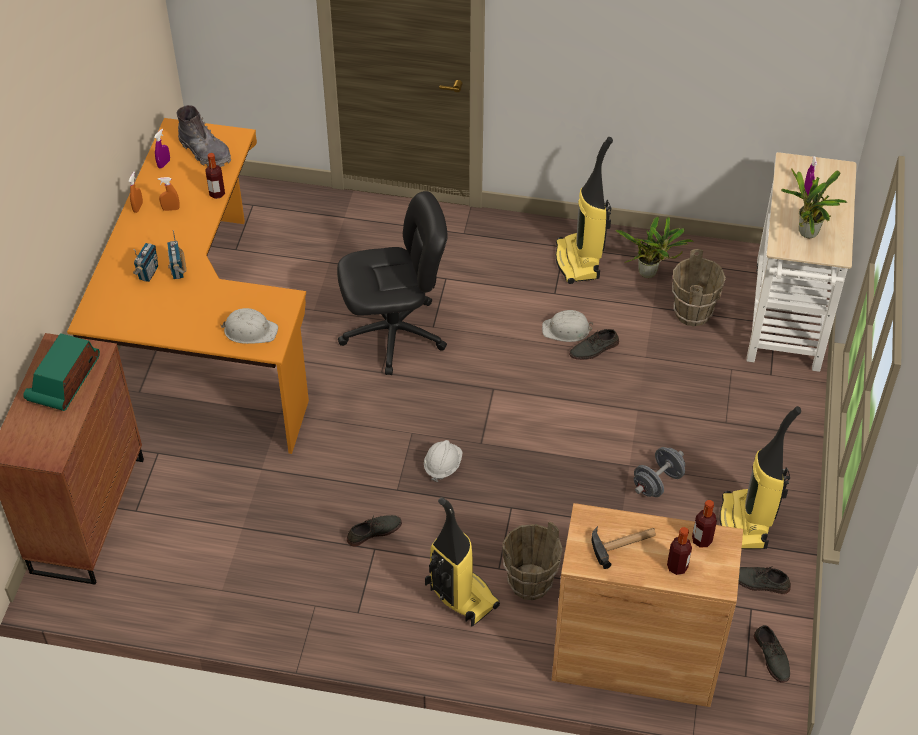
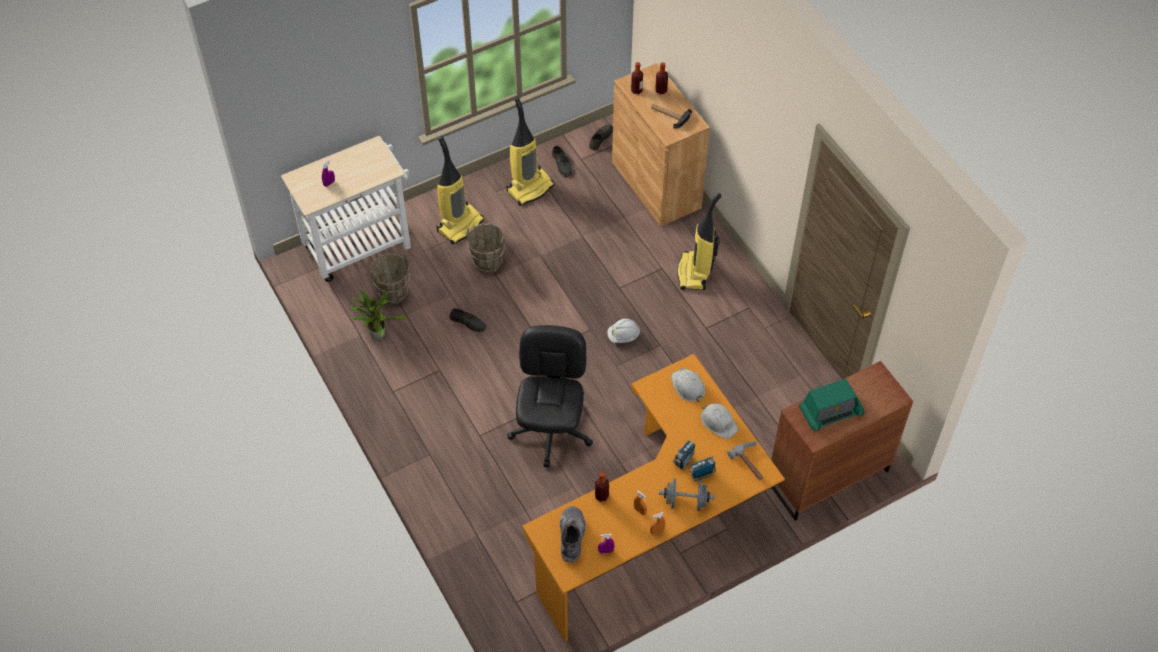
camera: 130 degrees left, 5 degrees up
(113, 319) = (752, 462): none -> hammer
(374, 531) = (696, 336): grey shoe -> none
(394, 333) = (551, 429): black office chair -> black office chair turned 60 degrees clockwise
(530, 583) = (657, 250): brown bucket -> brown bucket (488, 263)
(566, 329) = (465, 345): white hard hat -> white hard hat (718, 422)
(579, 261) = (399, 375): vacuum cleaner -> vacuum cleaner (460, 225)
(657, 482) = (539, 237): grey dumbbell -> grey dumbbell (685, 502)
(806, 234) = (370, 165): potted plant -> none

